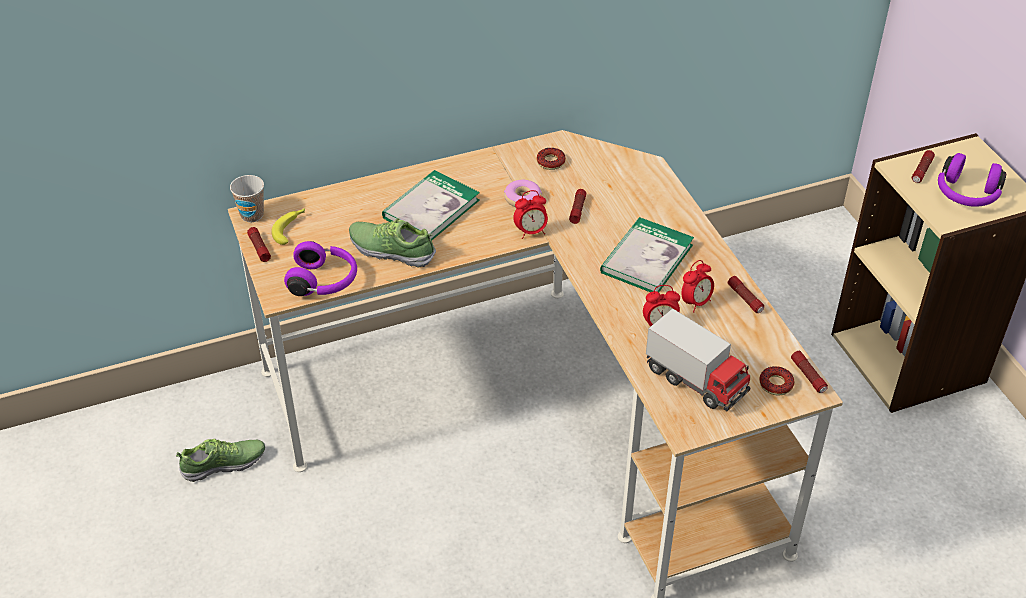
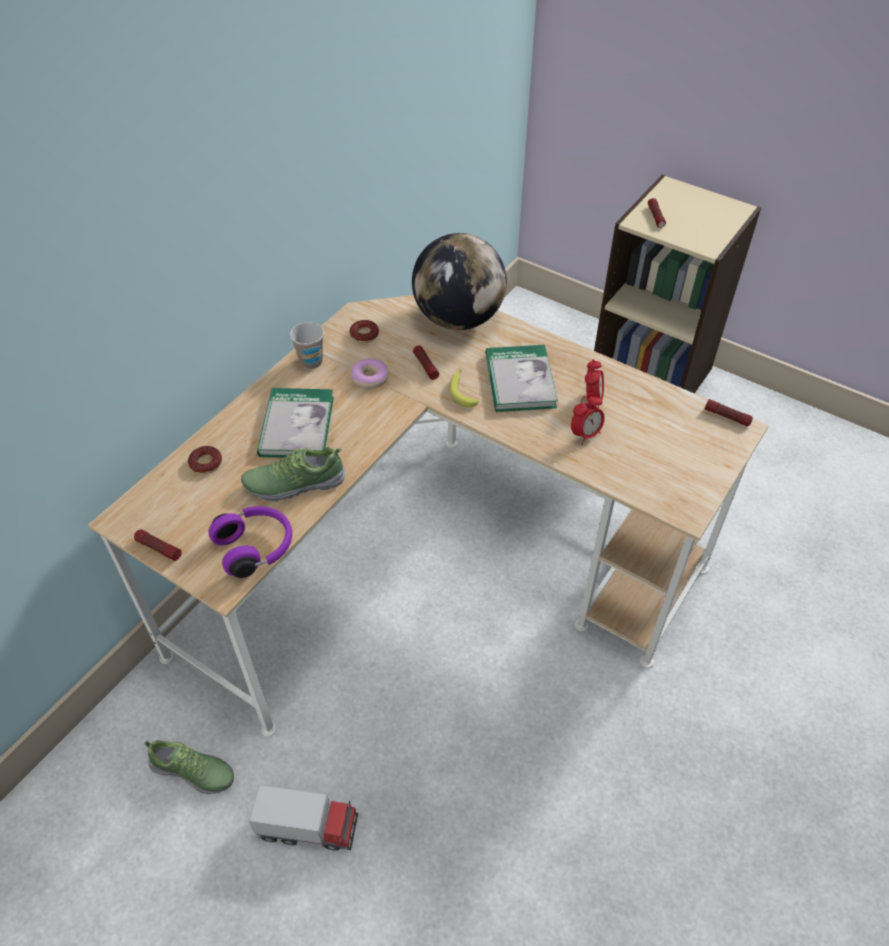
camera: 35 degrees left, 5 degrees up
(224, 464) = (193, 772): shoe -> shoe turned 75 degrees clockwise
(252, 215) = (121, 518): cup -> cup (311, 362)
(291, 228) = (174, 512): banana -> banana (462, 390)
(531, 232) = (404, 404): alarm clock -> none
(644, 184) = (458, 319): none -> globe
(696, 381) = (655, 466): toy truck -> toy truck (308, 828)
(745, 299) = (624, 377): flashlight -> none
(776, 384) = (712, 436): donut -> donut (206, 463)
(966, 195) = (701, 222): purple headphones -> none

